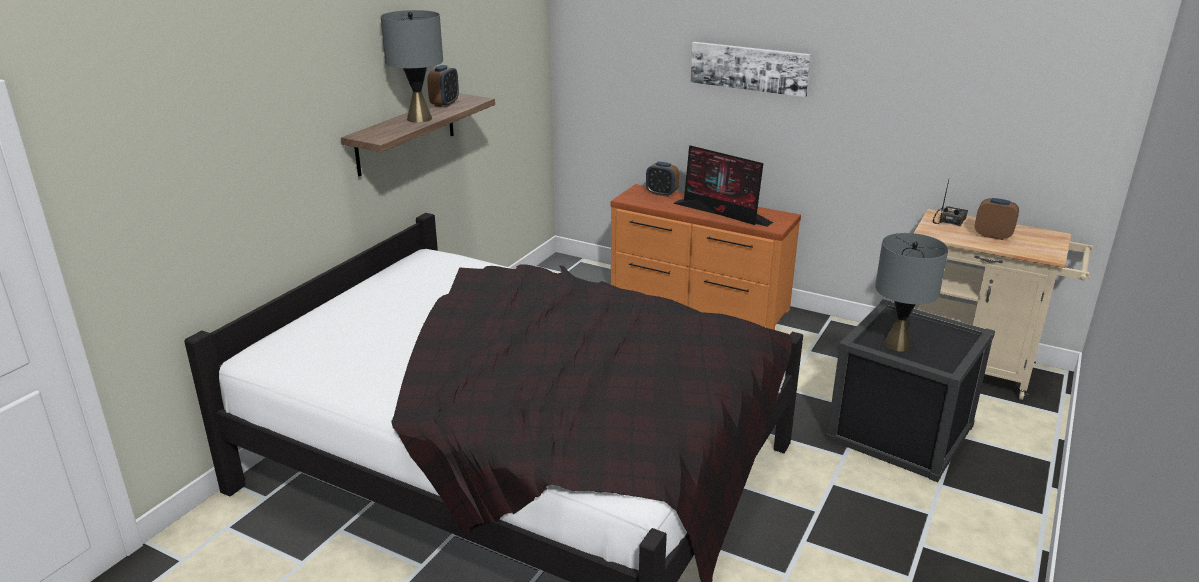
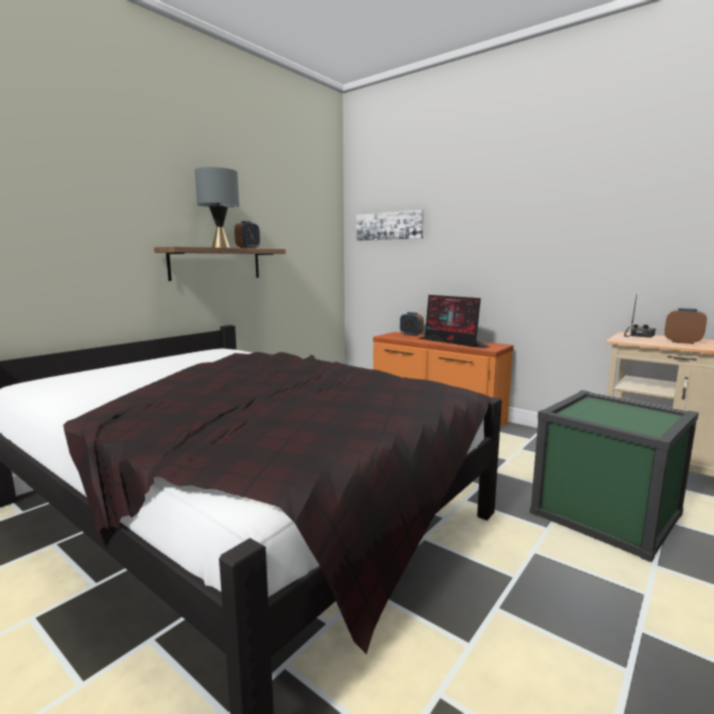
camera: 10 degrees right, 15 degrees down
(749, 68) = (472, 238): picture -> picture (389, 226)
(897, 344) = (597, 417): grey table lamp -> none
(900, 432) = (606, 513): black storage box -> green storage box

